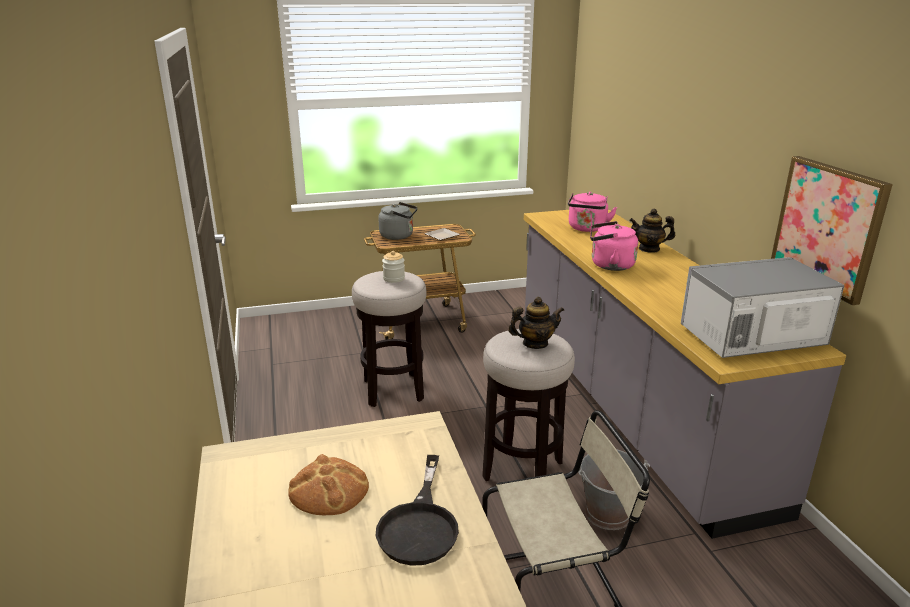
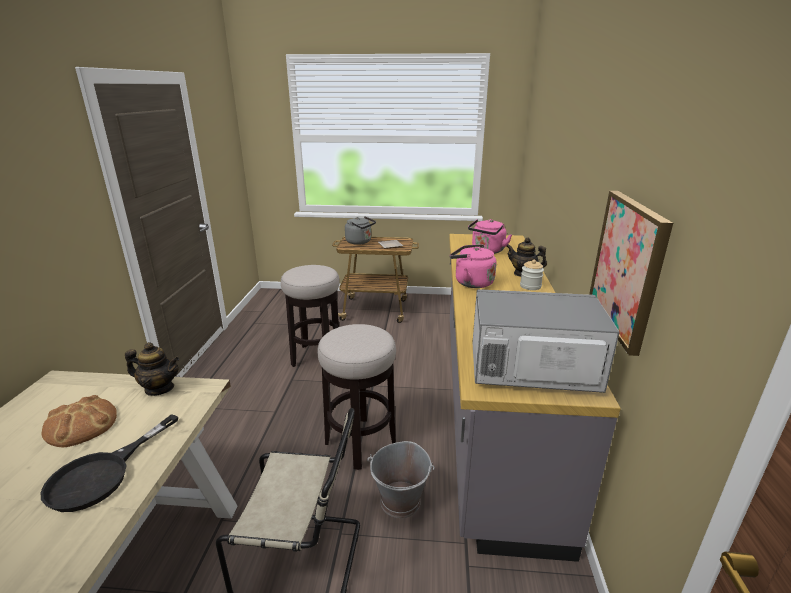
camera: 20 degrees right, 0 degrees up
(394, 279) = (314, 271): jar -> jar (530, 286)
(535, 344) = (360, 339): teapot -> teapot (159, 388)

